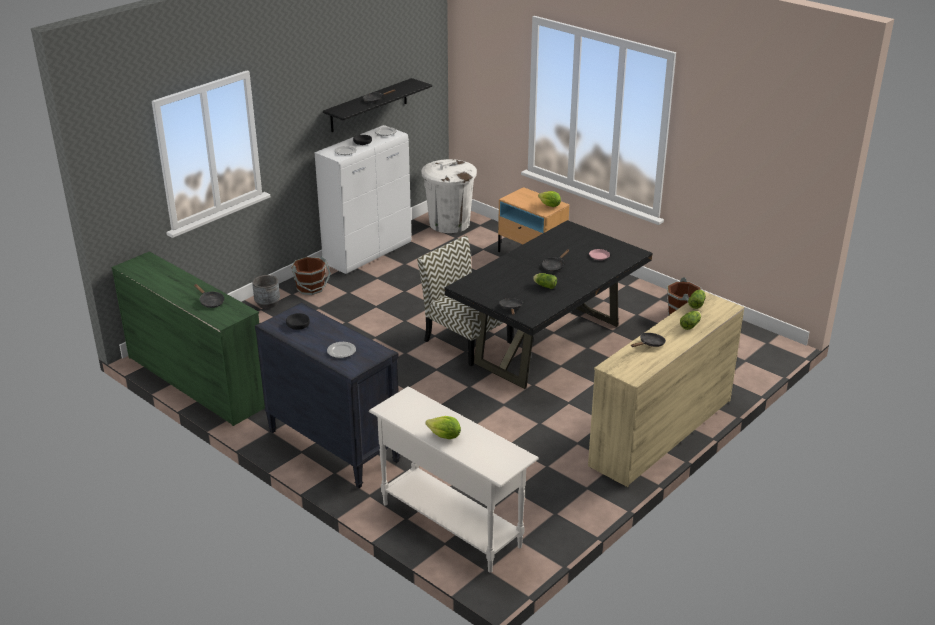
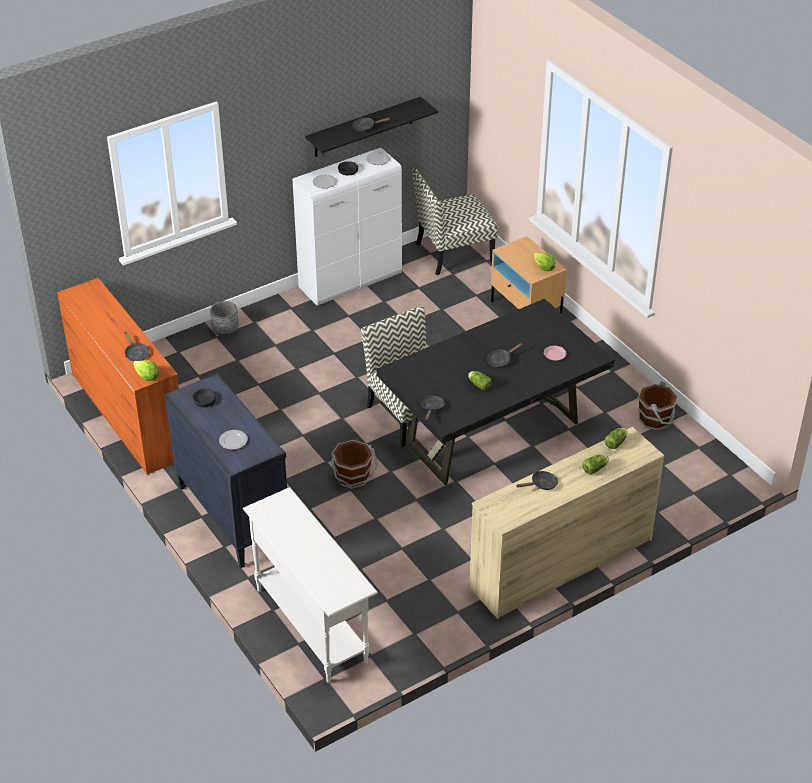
camera: 15 degrees right, 10 degrees up
(197, 380) = (129, 415): green dresser -> orange dresser
(311, 288) = (276, 318): brown bucket -> brown bucket (353, 477)
(444, 436) = (300, 551): lettuce -> lettuce (147, 377)
(449, 223) = (453, 253): white trash can -> chair

